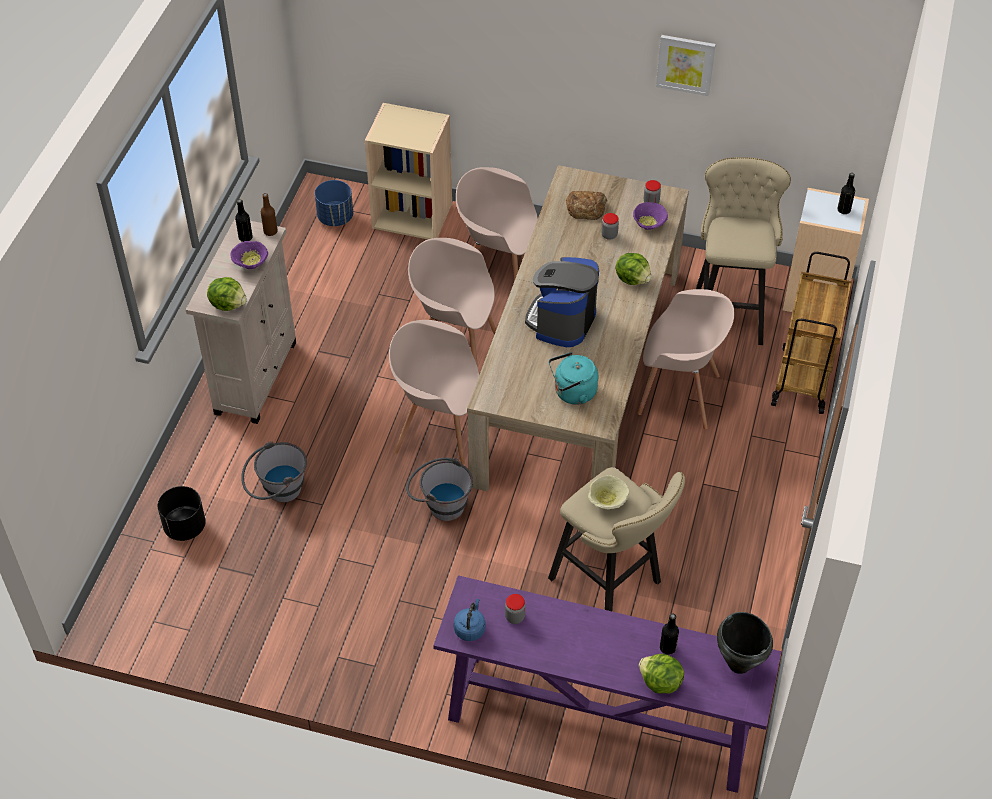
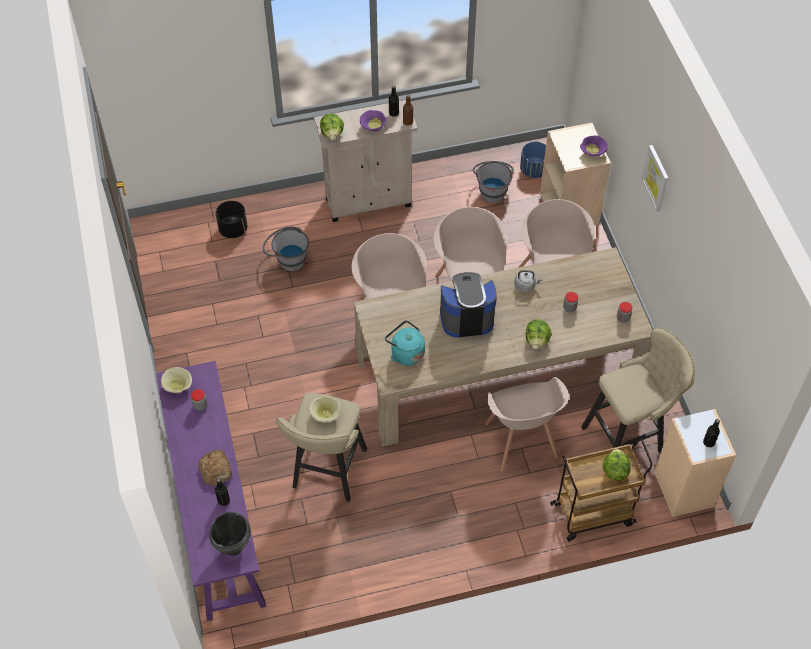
camera: 60 degrees right, 5 degrees up
(440, 504) = (332, 347): grey bucket -> grey bucket (492, 190)
(470, 628) = (178, 386): blue kettle -> beige bowl
(555, 255) = (526, 285): none -> grey kettle
(586, 208) = (586, 282): bread -> bread (216, 470)
(649, 225) = (598, 327): purple bowl -> purple bowl (592, 153)
(660, 683) = (193, 508): lettuce -> lettuce (614, 471)
(685, 64) = (699, 249): picture -> picture (656, 178)

